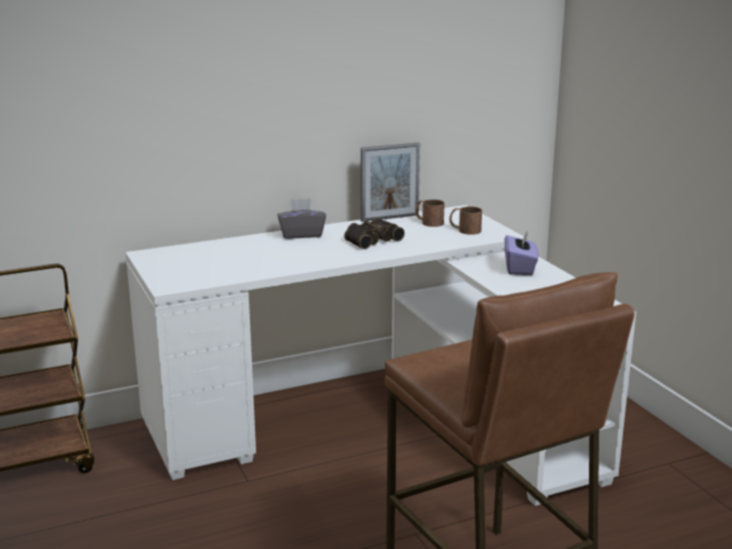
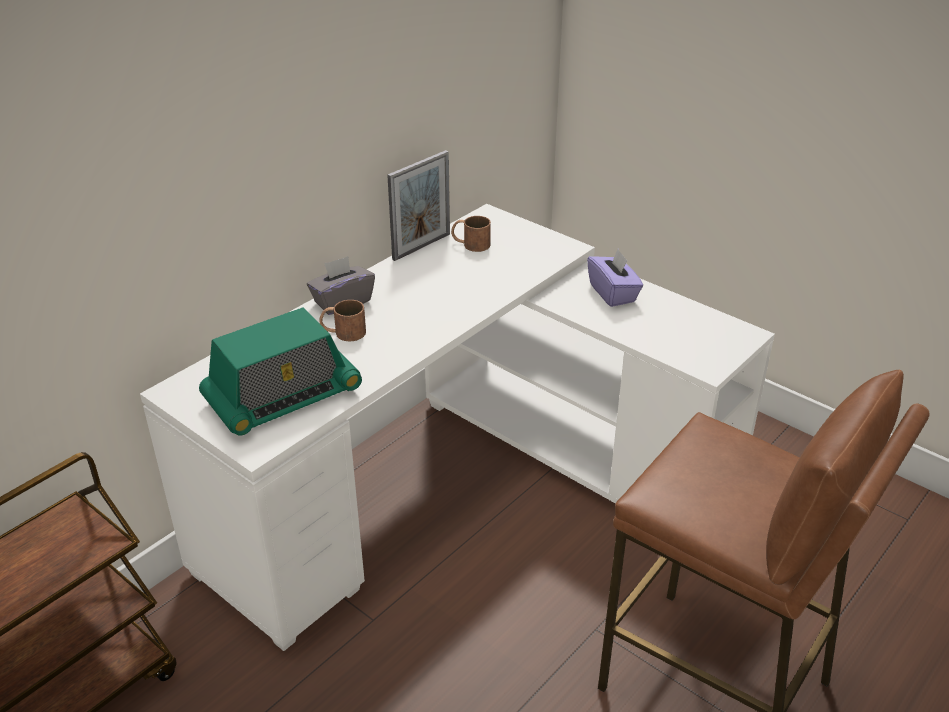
camera: 25 degrees left, 15 degrees up
(211, 269) = (283, 397): none -> radio
(371, 239) = (431, 292): binoculars -> none
(464, 230) = (520, 249): brown mug -> brown mug (343, 332)

